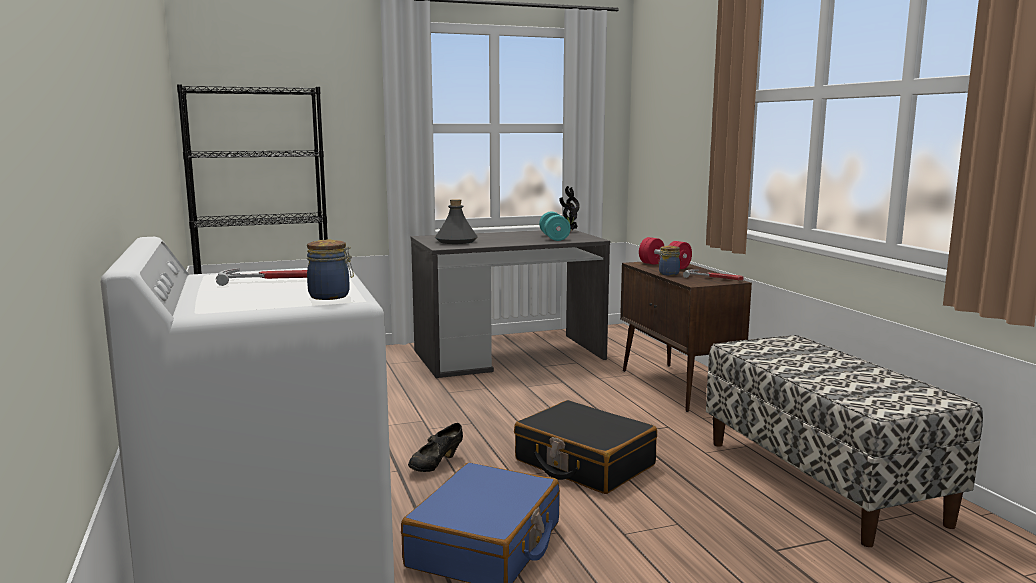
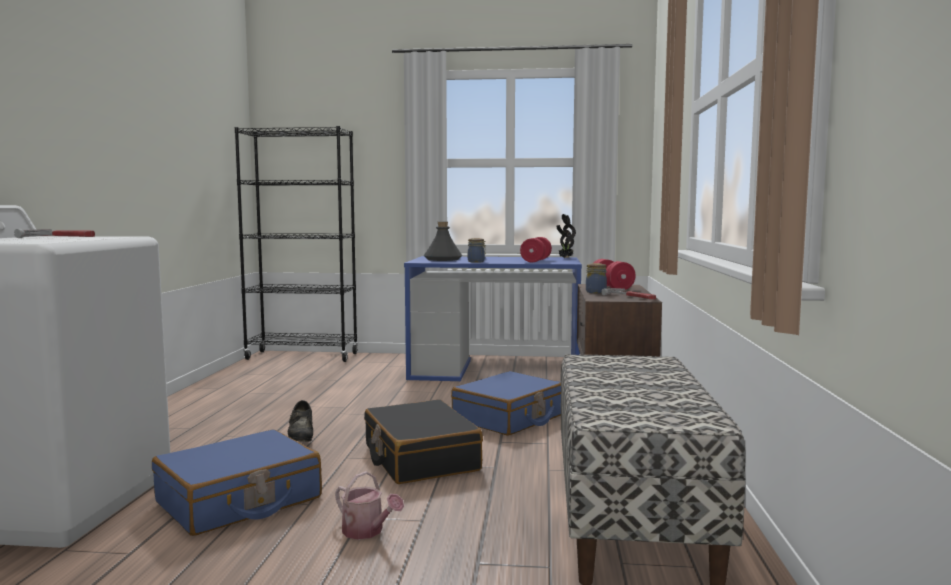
camera: 25 degrees right, 5 degrees down
(331, 296) = (39, 241): jar -> jar (476, 262)
(436, 465) = (301, 438): black shoe -> black shoe turned 75 degrees counterclockwise
(508, 354) = (495, 370): grey desk -> blue desk
(554, 238) = (536, 261): turquoise dumbbell -> red dumbbell
(599, 406) = (509, 418): none -> blue suitcase
(650, 546) = (367, 531): none -> watering can

